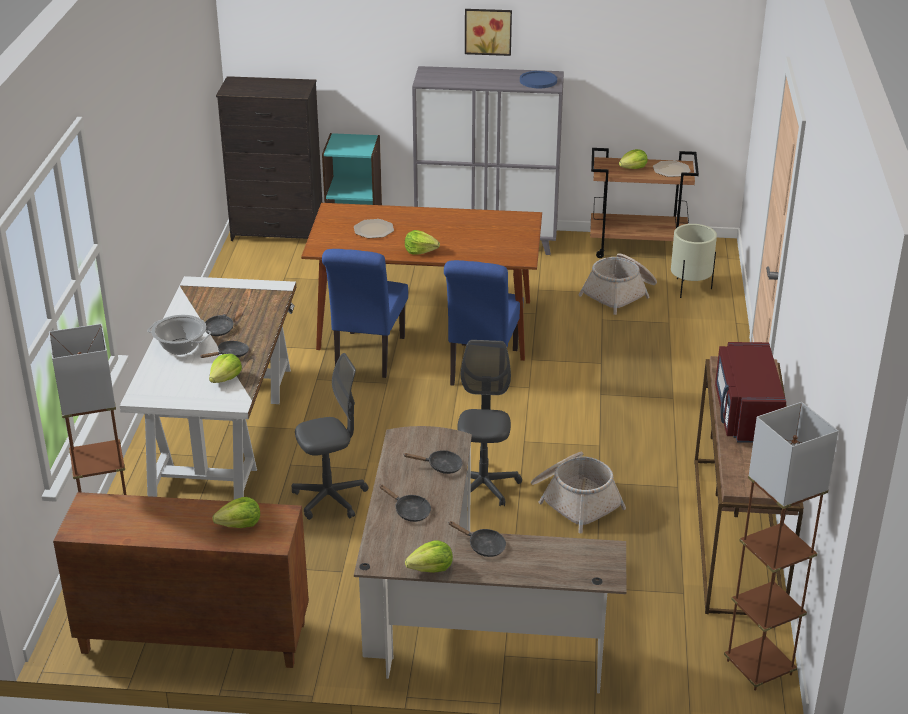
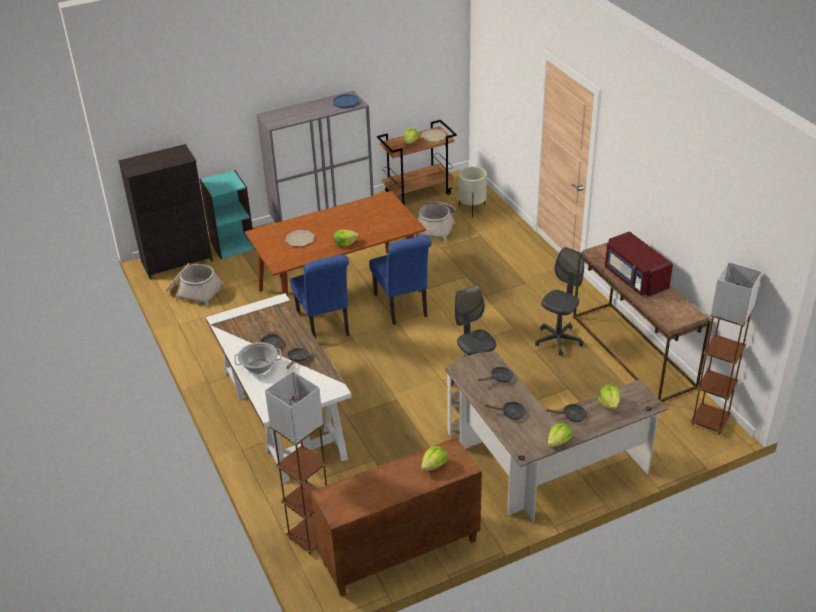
camera: 30 degrees left, 5 degrees up
(225, 379) = (313, 376): lettuce -> lettuce (609, 403)
(330, 499) = (393, 428): grey office chair -> grey office chair (558, 340)
(488, 31) = (299, 76): picture -> none
(574, 500) = (532, 368): basket -> basket (194, 291)

